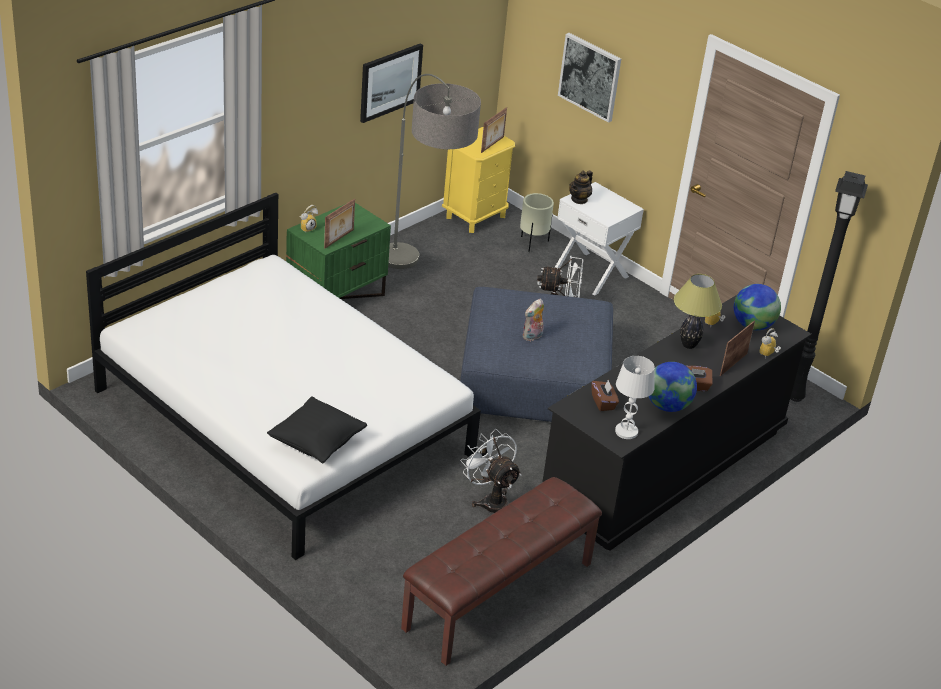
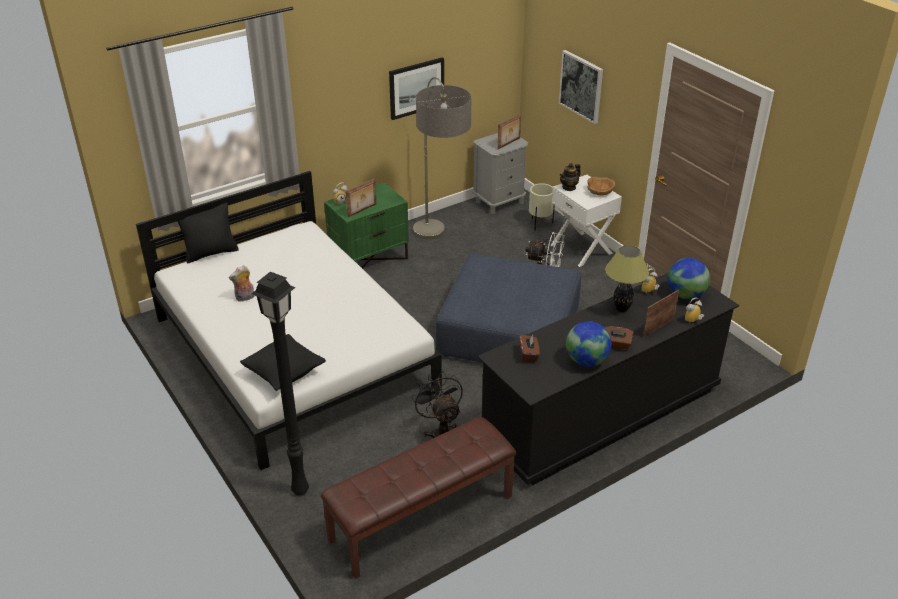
camera: 15 degrees right, 0 degrees up
(165, 302) = (211, 253): none -> black pillow
(475, 216) = (499, 202): yellow nightstand -> grey nightstand
(490, 501) = (441, 432): white fan -> black fan
(532, 337) = (501, 296): plush toy -> plush toy (245, 298)
(617, 204) = (600, 192): none -> brown bowl
(626, 431) = (542, 381): white table lamp -> none
(794, 397) = (734, 361): black floor lamp -> black floor lamp (298, 490)

